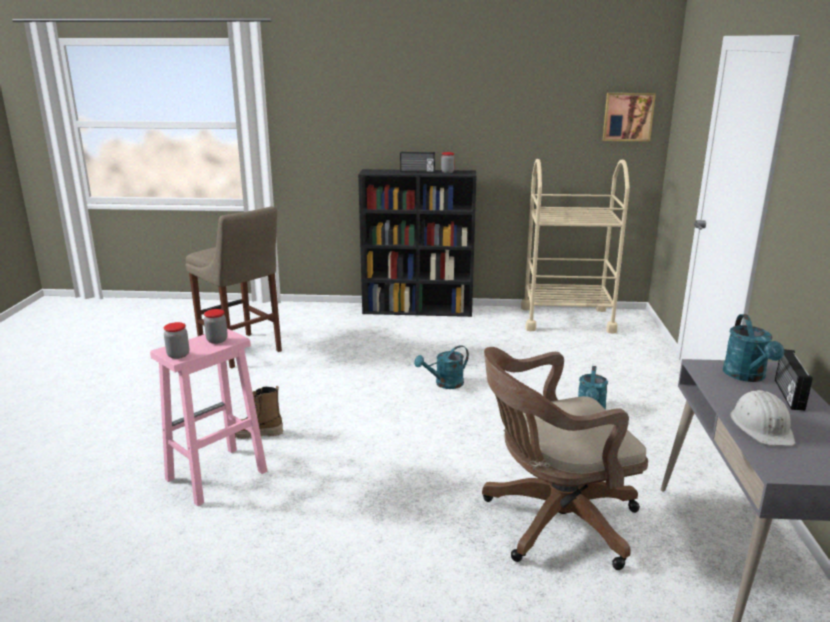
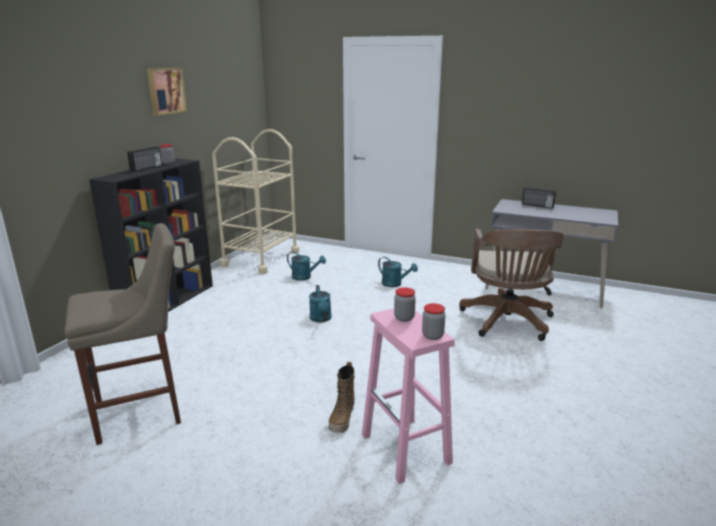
camera: 70 degrees left, 0 degrees up
(627, 116) = (248, 98): picture -> picture (165, 91)
(747, 376) = (516, 206): turquoise watering can -> turquoise watering can (305, 277)
(762, 427) = (569, 215): white hard hat -> none

